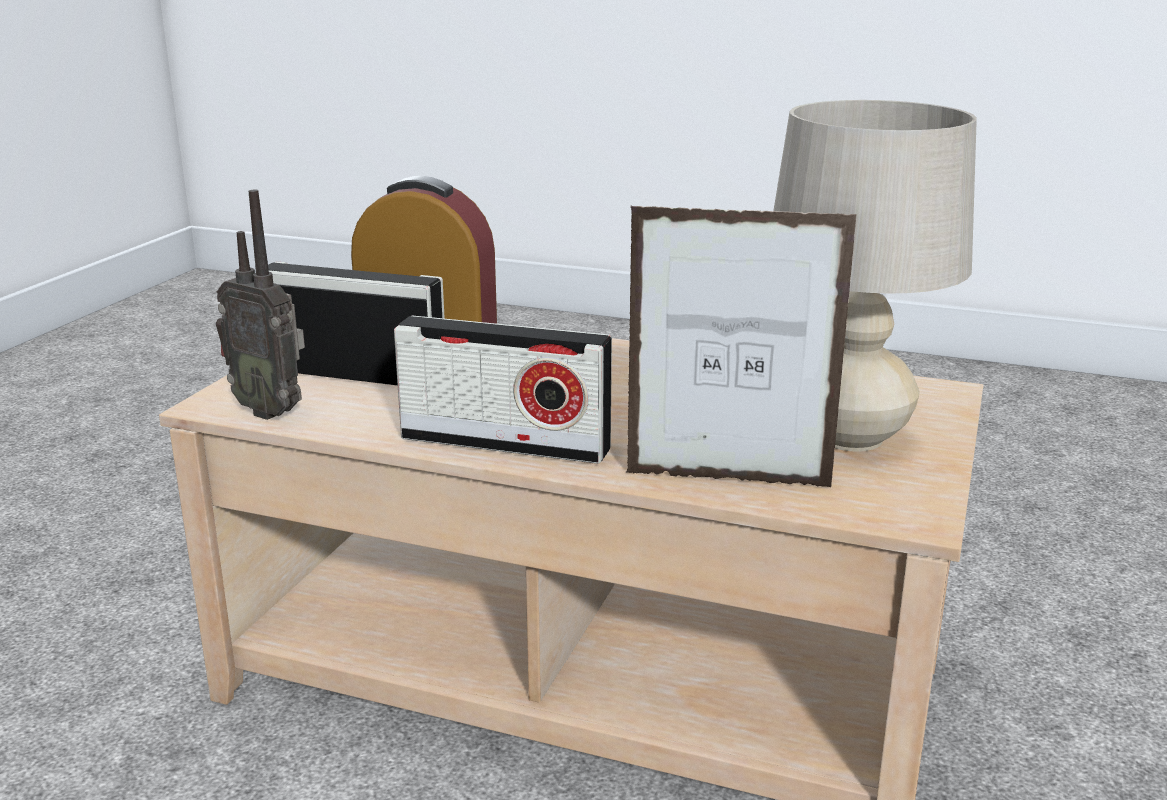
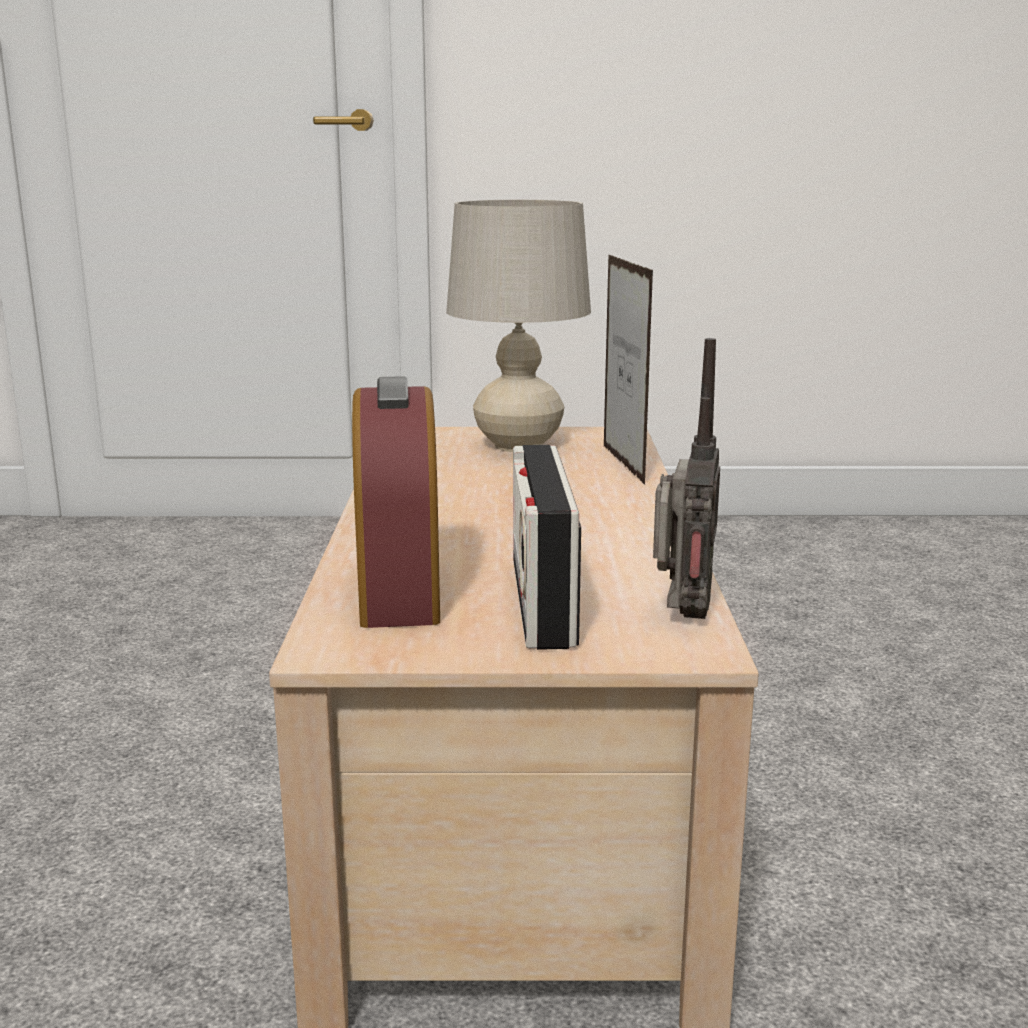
camera: 110 degrees left, 5 degrees down
(505, 443) = (640, 520): radio -> none

